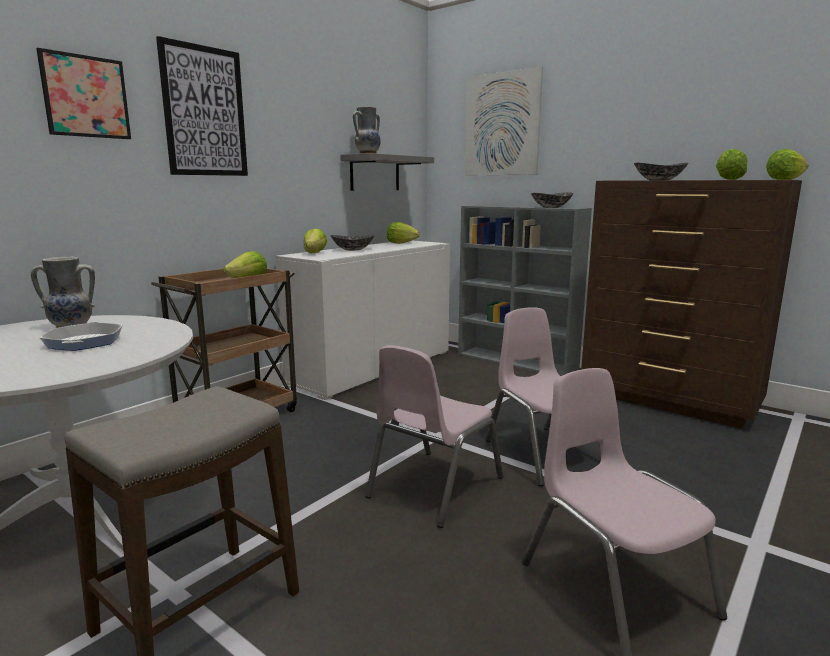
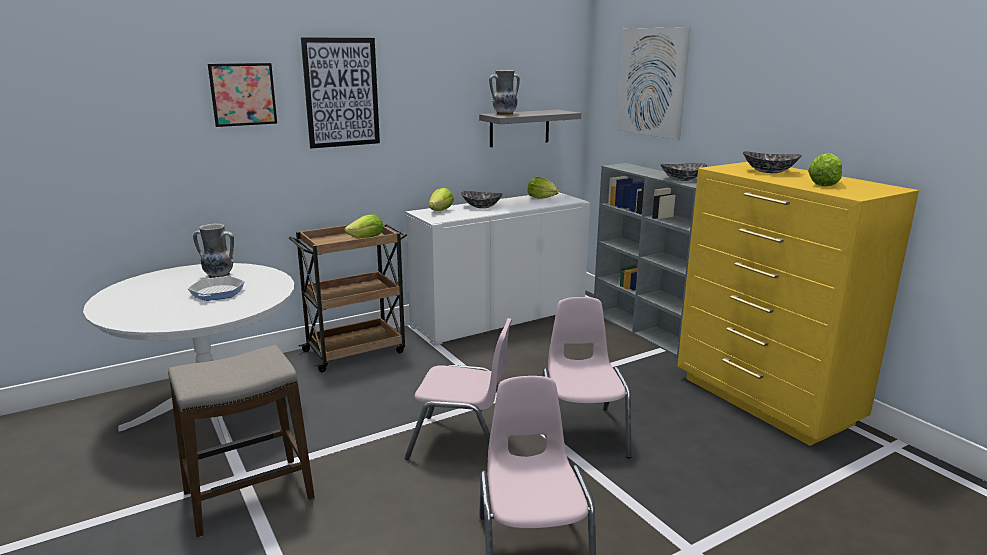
camera: 20 degrees right, 5 degrees up
(433, 487) = (463, 442): pink chair -> pink chair turned 135 degrees counterclockwise
(669, 400) = (765, 401): brown dresser -> yellow dresser
(785, 179) = (892, 189): lettuce -> none

